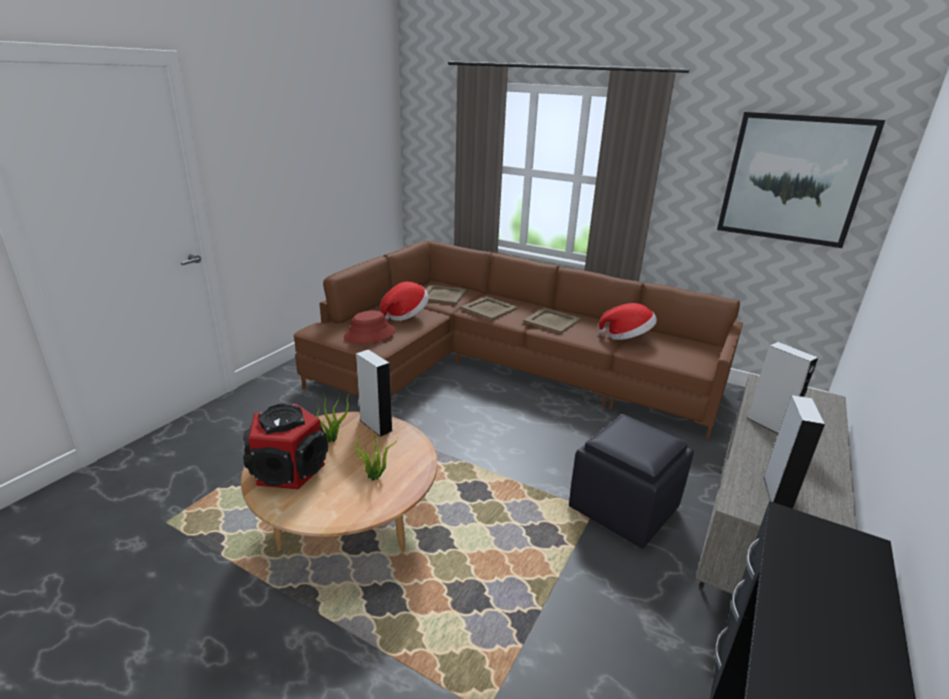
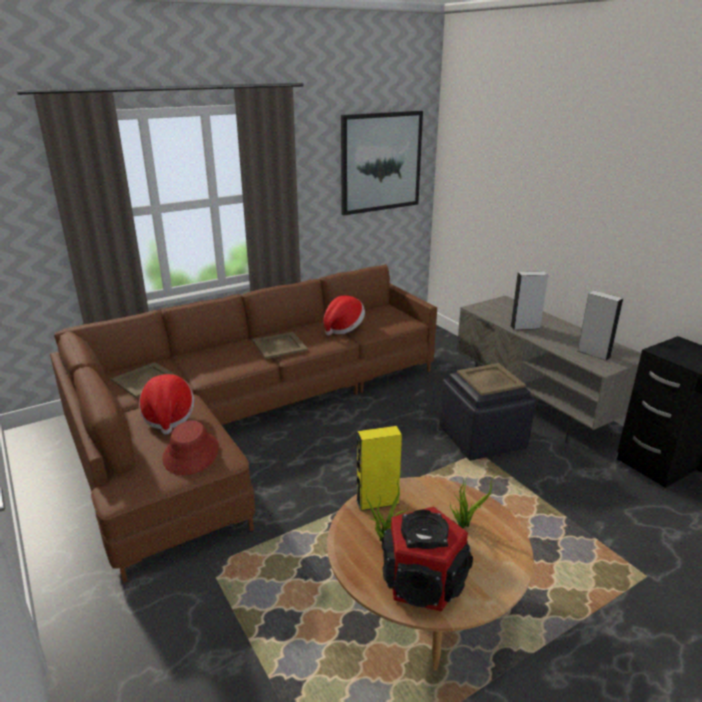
camera: 60 degrees left, 0 degrees up
(376, 425) = (377, 502): grey speaker -> yellow speaker
(489, 308) = (215, 365): beige tray -> beige tray (490, 379)

